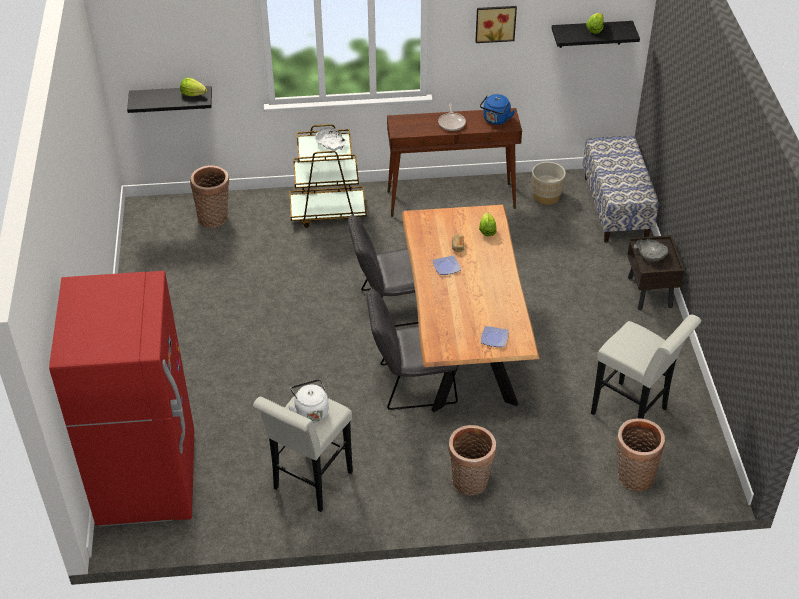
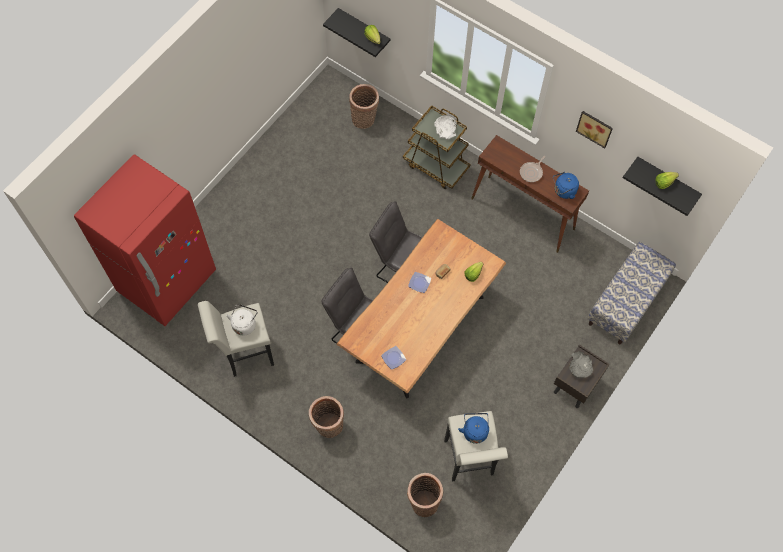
camera: 40 degrees right, 20 degrees up
(546, 196) = (588, 258): beige planter -> none
(635, 342) = (474, 430): none -> blue kettle

